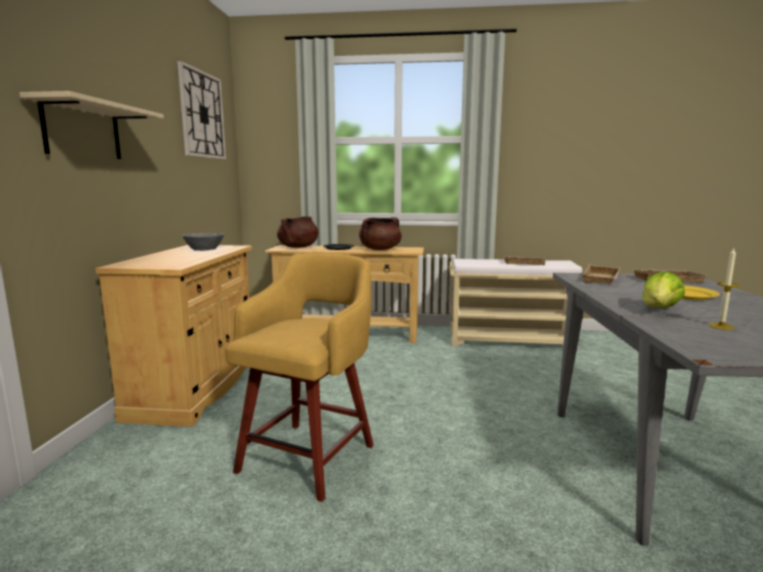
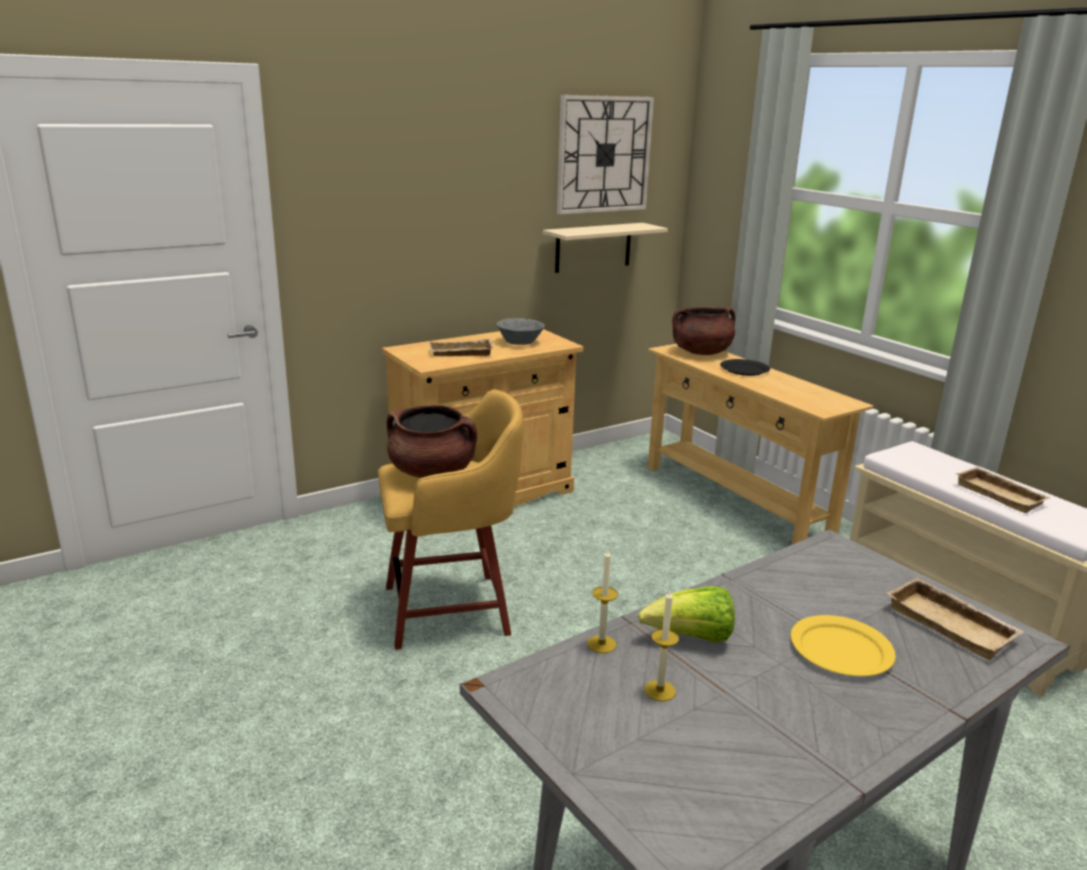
camera: 50 degrees right, 10 degrees up
(83, 131) = (389, 210): beige shelf -> beige shelf (593, 247)
(380, 249) = (789, 390): brown cooking pot -> brown cooking pot (432, 472)
(602, 279) = (844, 572): beige tray -> beige tray (460, 353)
(657, 325) = (601, 644): none -> candle

